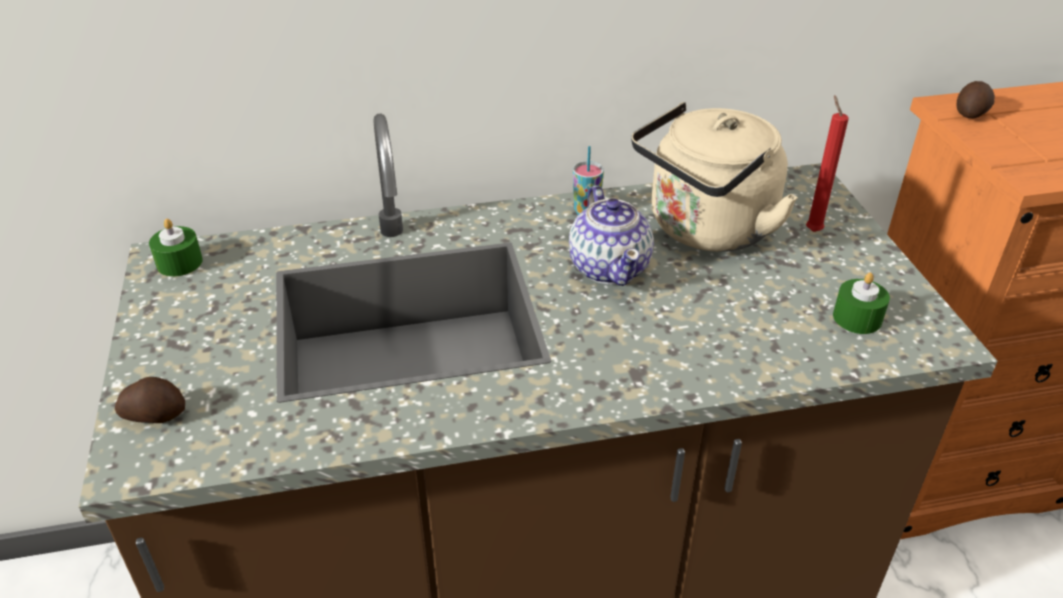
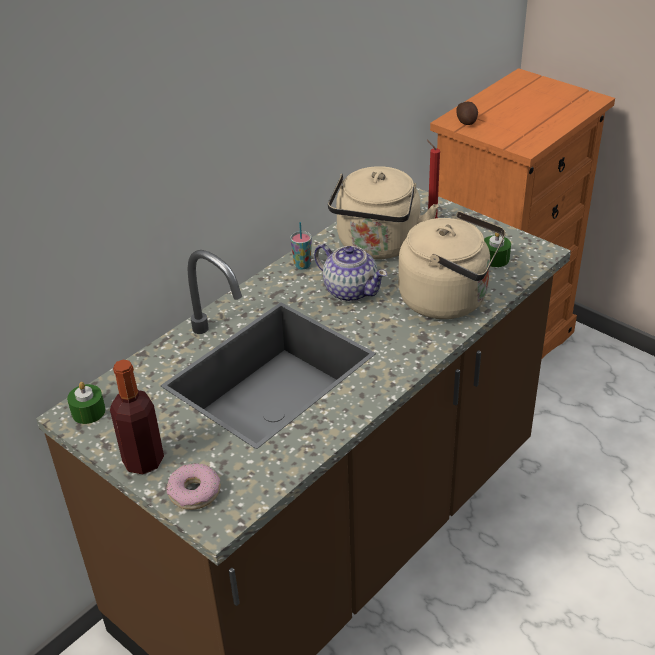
camera: 35 degrees left, 0 degrees up
(155, 414) = (194, 492): potato -> donut
(156, 346) = (143, 461): none -> bottle
(728, 342) = (449, 300): none -> beige kettle

